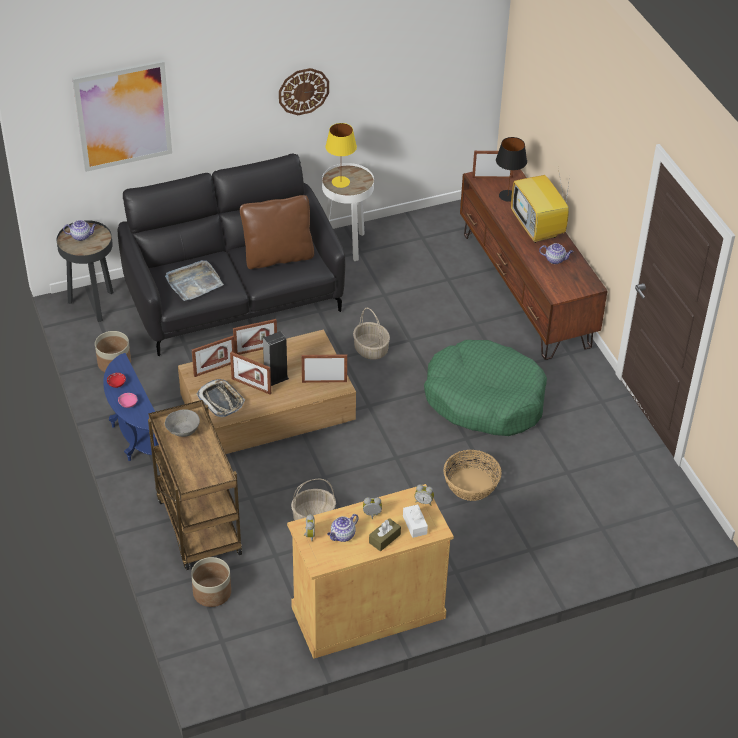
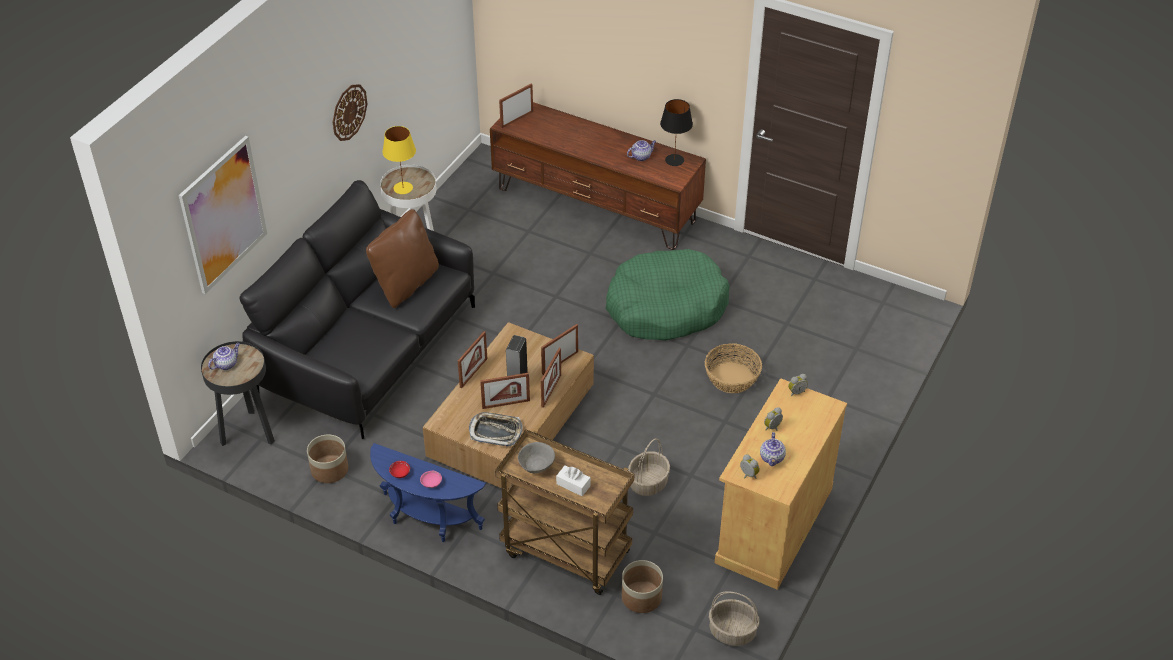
camera: 40 degrees left, 0 degrees up
(193, 283) = (360, 348): grey tray -> none
(214, 369) = (458, 410): picture frame -> picture frame (551, 391)
(370, 349) = (534, 323): basket -> basket (732, 632)
(384, 538) = (804, 439): brown tissue box -> none
(414, 525) = (811, 413): white tissue box -> white tissue box (573, 485)
(508, 195) = (546, 127): black table lamp -> black table lamp (674, 160)
(538, 228) = (600, 140): television -> none

